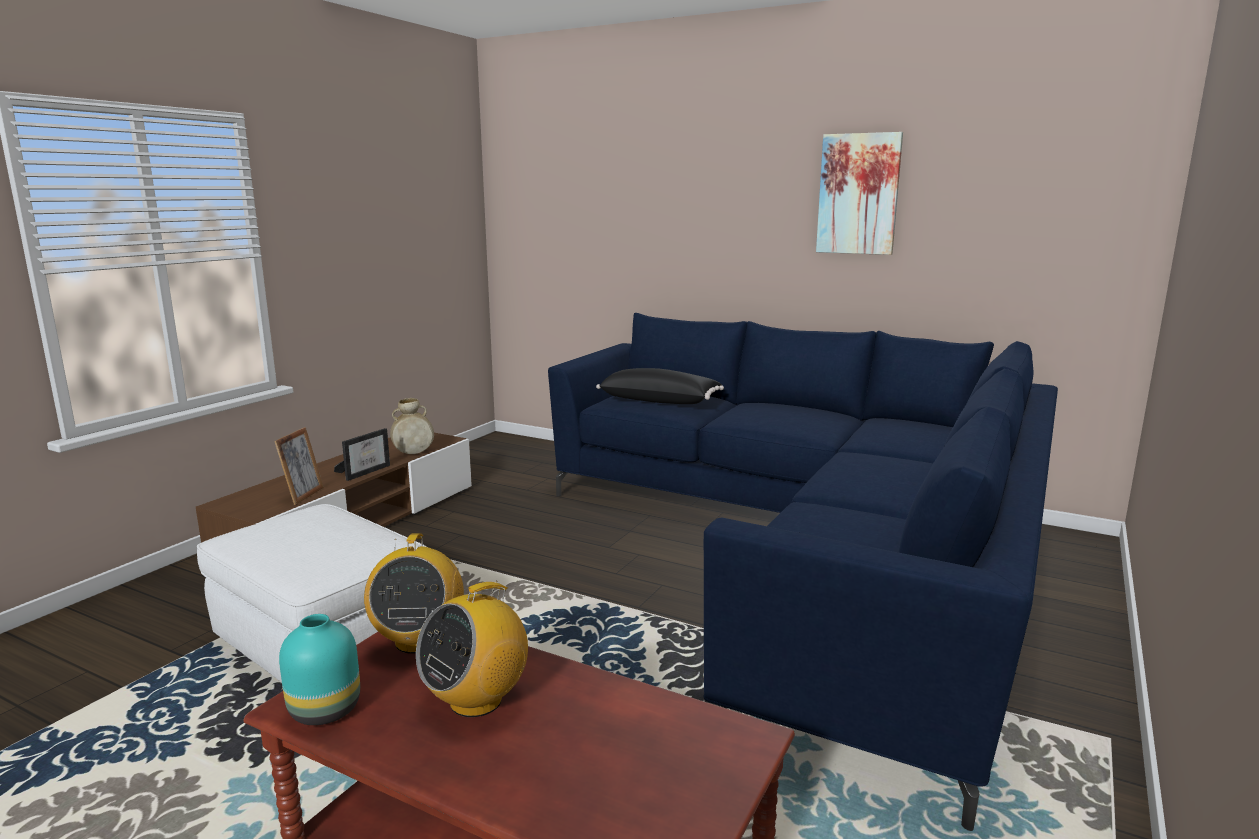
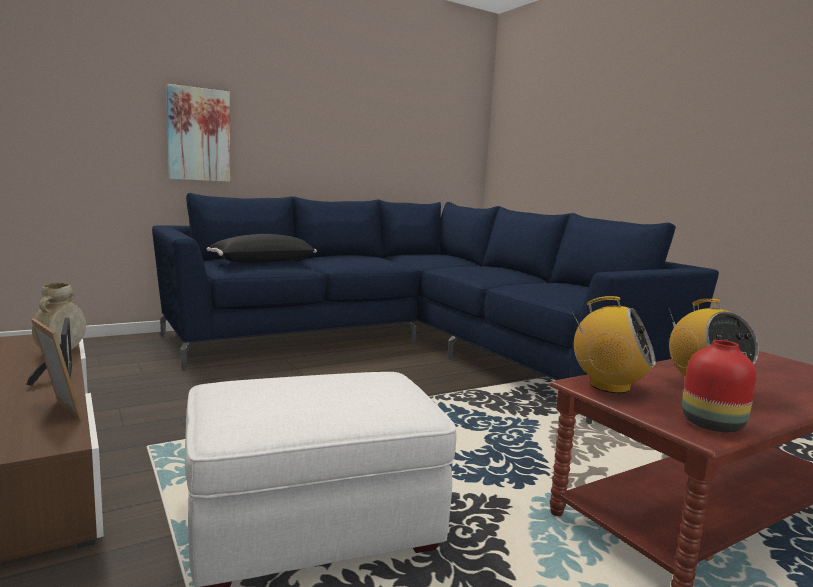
camera: 60 degrees left, 5 degrees down
(326, 709) = (710, 424): turquoise vase -> red vase
(858, 194) = (345, 108): picture -> picture (198, 135)

